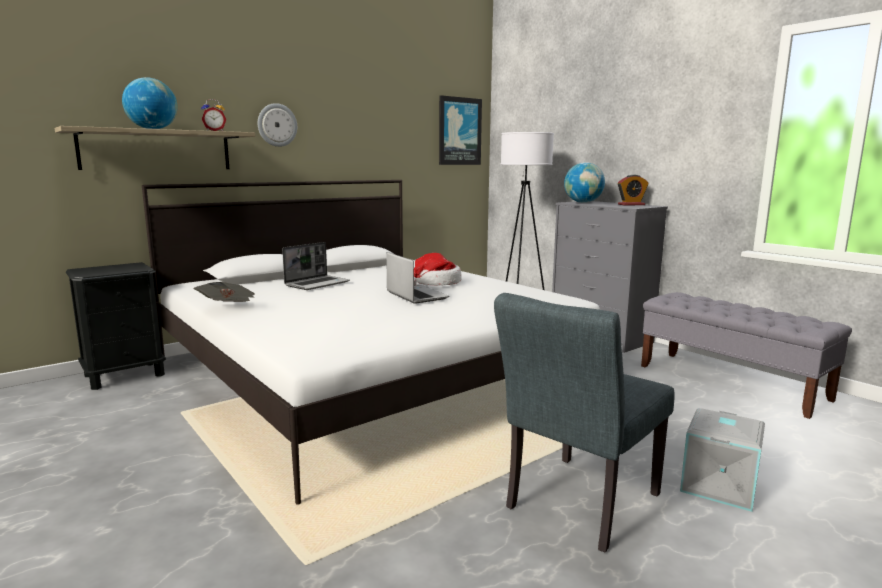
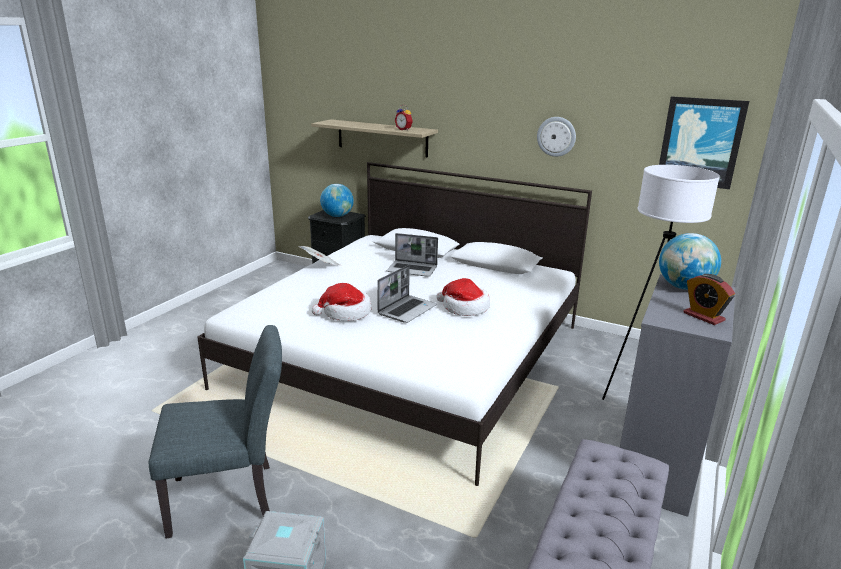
camera: 65 degrees right, 10 degrees up
(152, 129) = (367, 125): globe -> globe (337, 216)
(277, 125) = (469, 124): wall clock -> wall clock (556, 136)
(395, 311) = (345, 313): none -> hat
(576, 506) = (232, 497): grey chair -> grey chair turned 150 degrees clockwise

